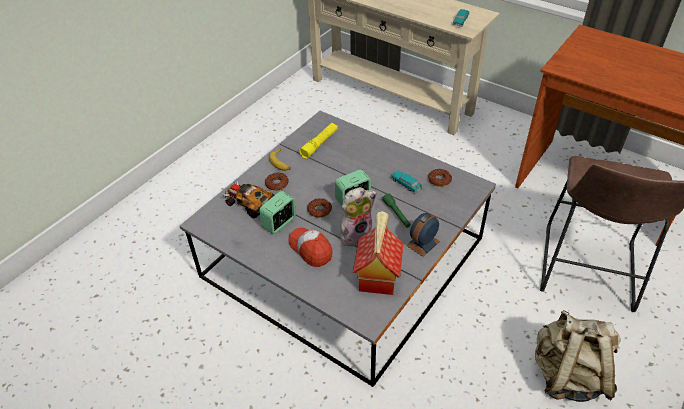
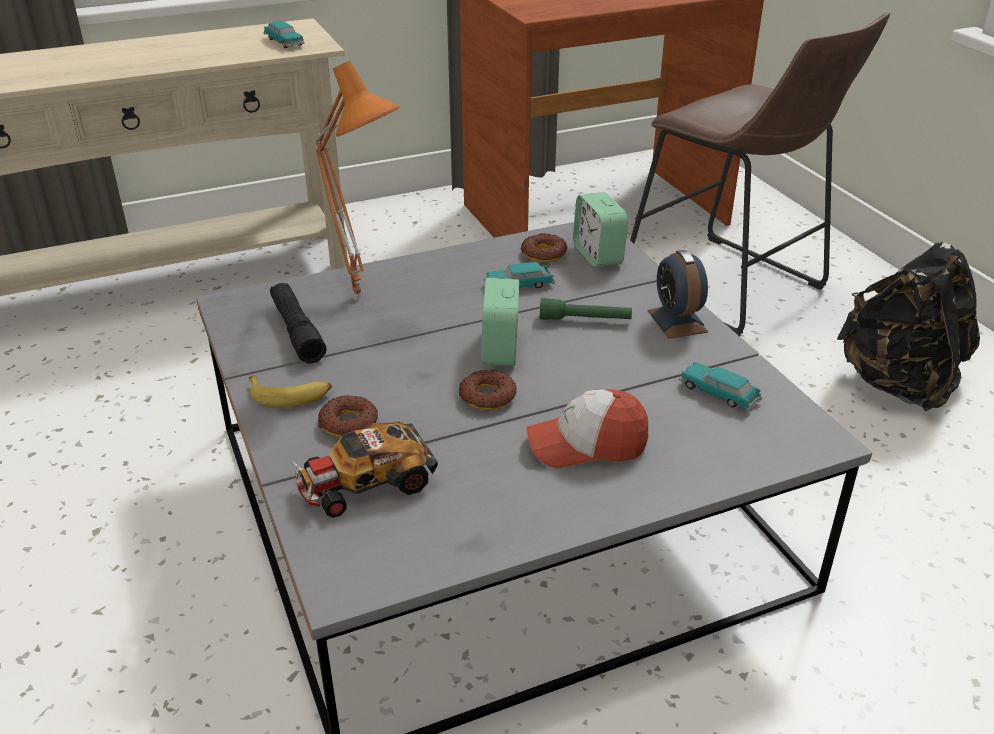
camera: 60 degrees left, 10 degrees down
(279, 223) = (473, 460): alarm clock -> alarm clock (598, 255)
(319, 144) = (297, 331): yellow flashlight -> black flashlight
(356, 147) = (362, 296): none -> orange table lamp
(356, 235) = (595, 378): plush toy -> none
(377, 276) = (718, 393): toy house -> toy car
(567, 375) = (898, 383): beige backpack -> black backpack

